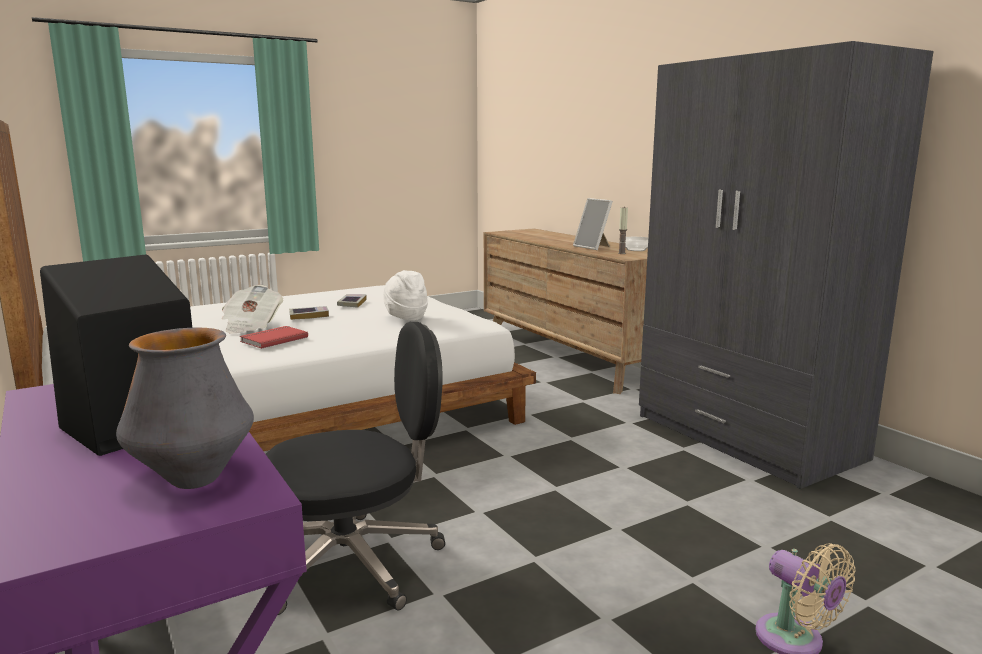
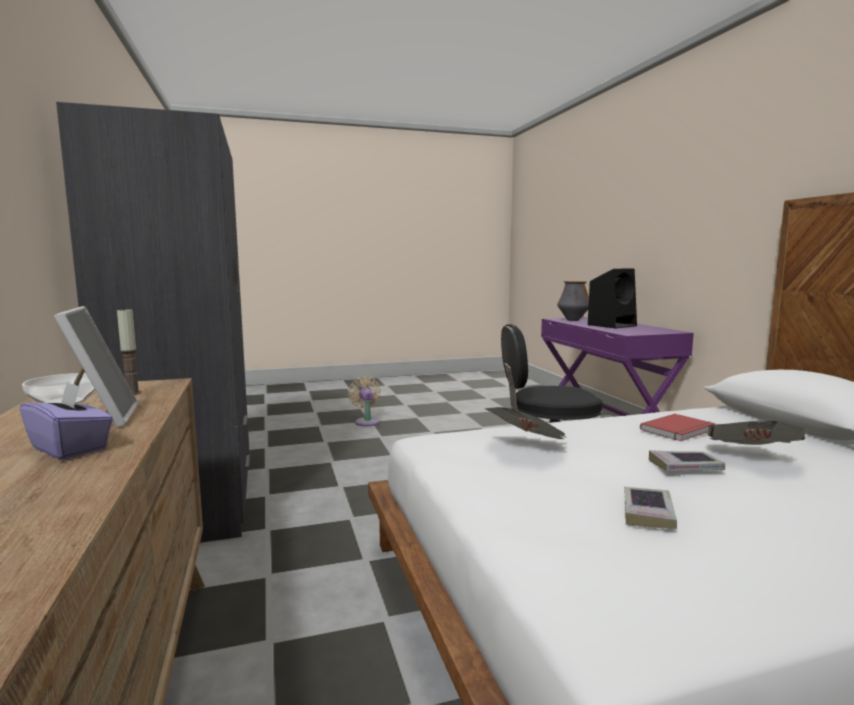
camera: 165 degrees left, 5 degrees down
(405, 316) = (529, 446): white hat -> newspaper
(568, 243) = (71, 448): none -> purple tissue box

